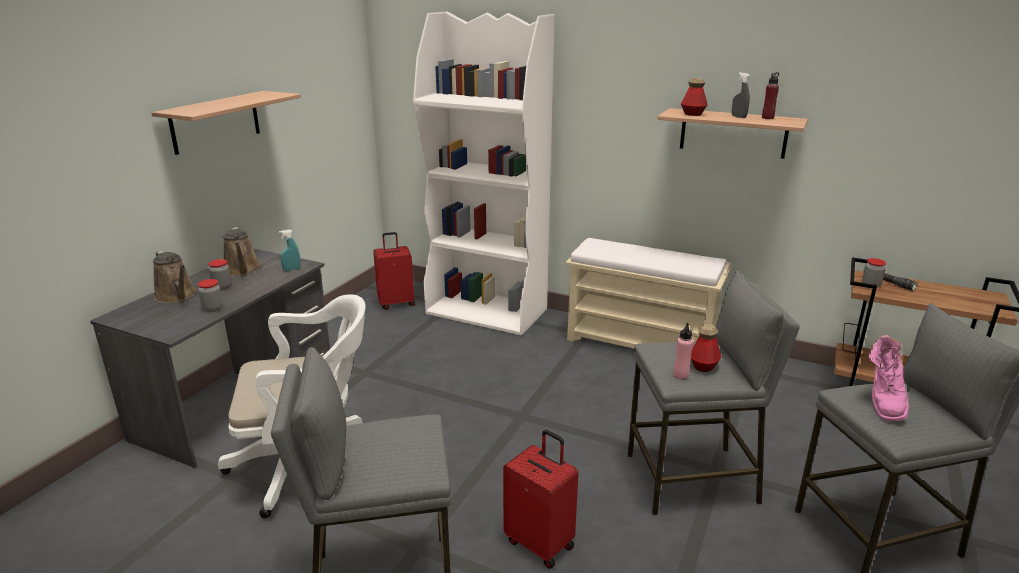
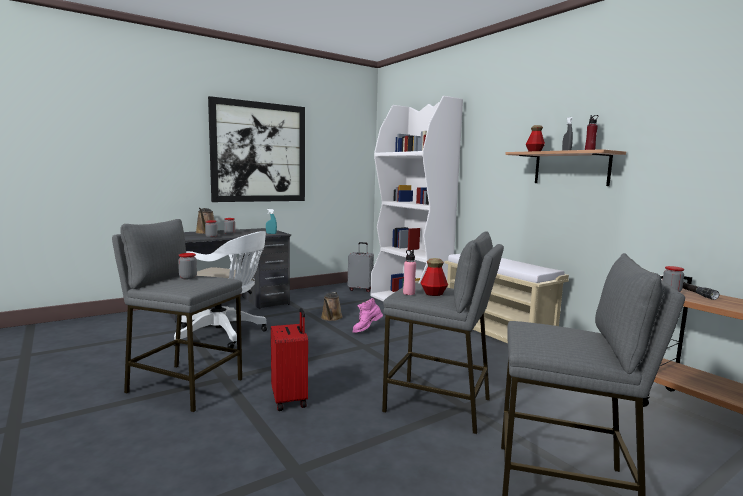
camera: 30 degrees right, 15 degrees down
(215, 122) = (259, 152): shelf -> picture
(242, 270) = (249, 231): brown watering can -> brown watering can (331, 318)
(373, 441) = (188, 278): none -> jar
(396, 303) = (360, 289): red suitcase -> grey suitcase
(883, 402) = (551, 331): pink boot -> pink boot (366, 330)

